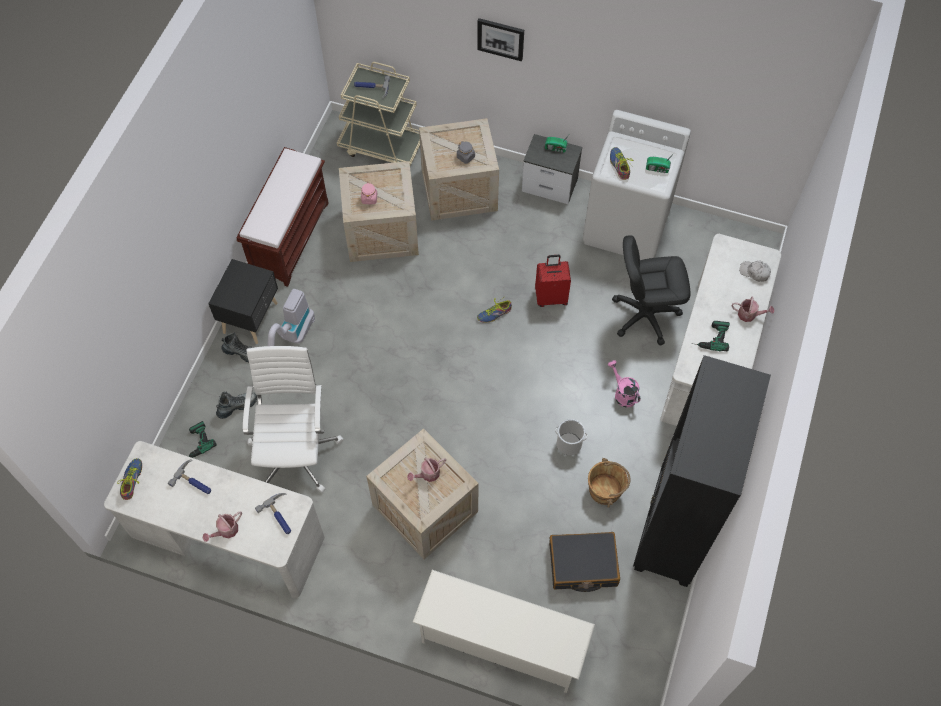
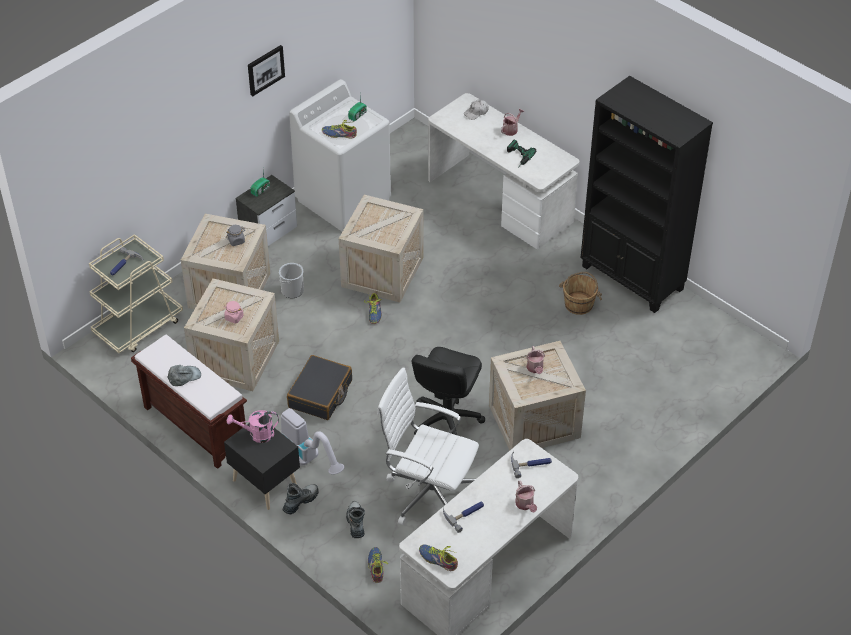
camera: 65 degrees left, 15 degrees down
(195, 443) = (376, 567): power drill -> shoe
(276, 193) = (184, 376): none -> grey cap
(501, 38) = (194, 125): picture -> picture (265, 70)
(501, 642) = (676, 413): white shoe rack -> none
(551, 297) = (382, 271): red suitcase -> crate
(569, 444) = (526, 310): bucket -> bucket (292, 290)
(582, 565) = (635, 341): black suitcase -> black suitcase (320, 394)
(622, 393) = (500, 262): pink watering can -> pink watering can (257, 434)
(645, 315) = (436, 222): black office chair -> black office chair (446, 420)

